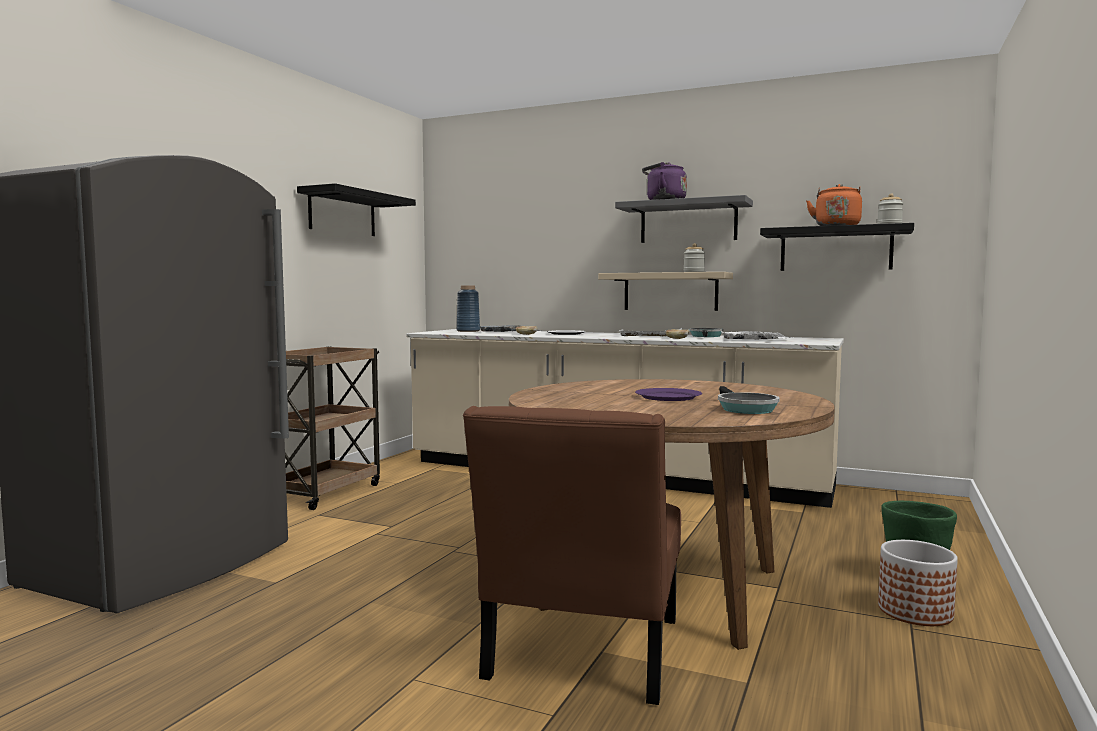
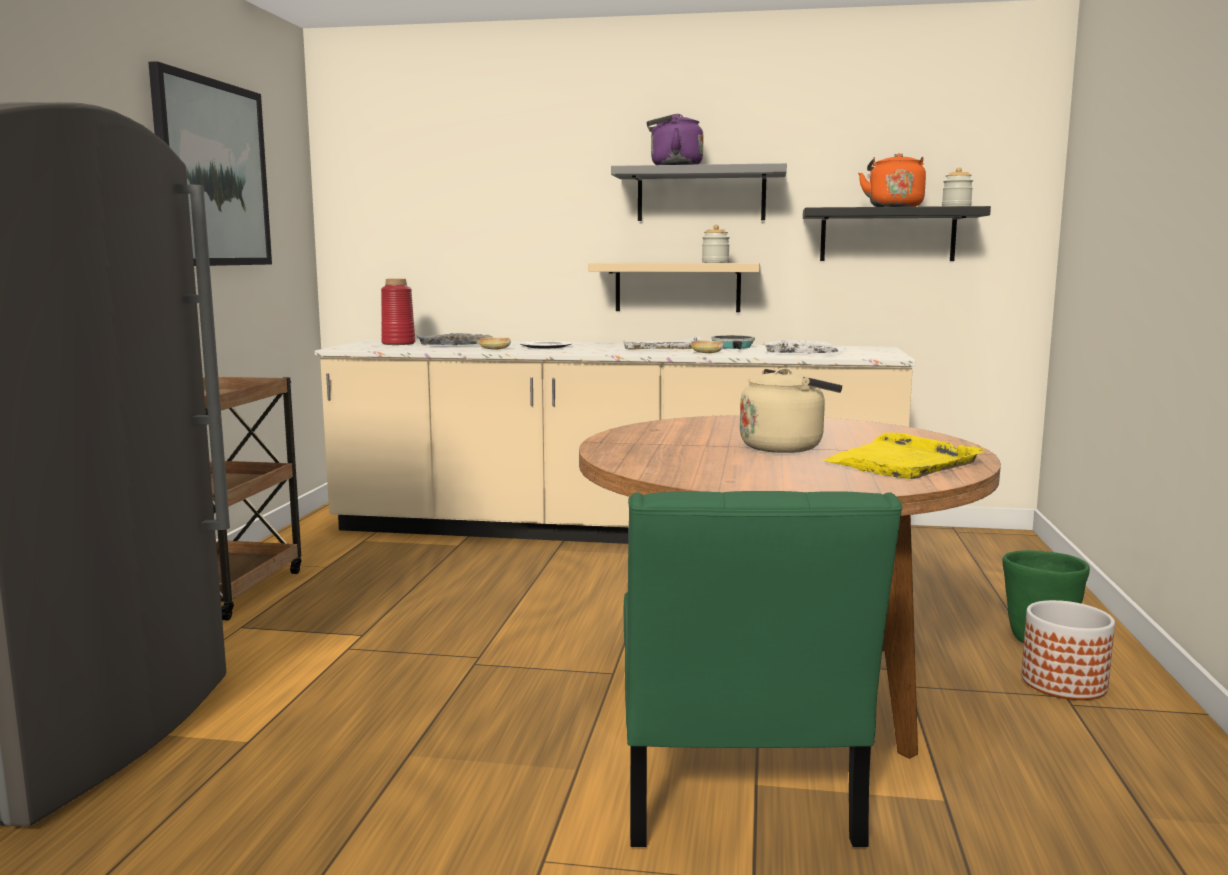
camera: 15 degrees left, 5 degrees up
(342, 213) = (212, 174): black shelf -> picture
(468, 331) = (398, 343): blue vase -> red vase
(581, 655) = (735, 793): brown chair -> green chair
(668, 397) = (785, 447): purple plate -> beige kettle
(744, 409) = (901, 462): frying pan -> yellow tray

